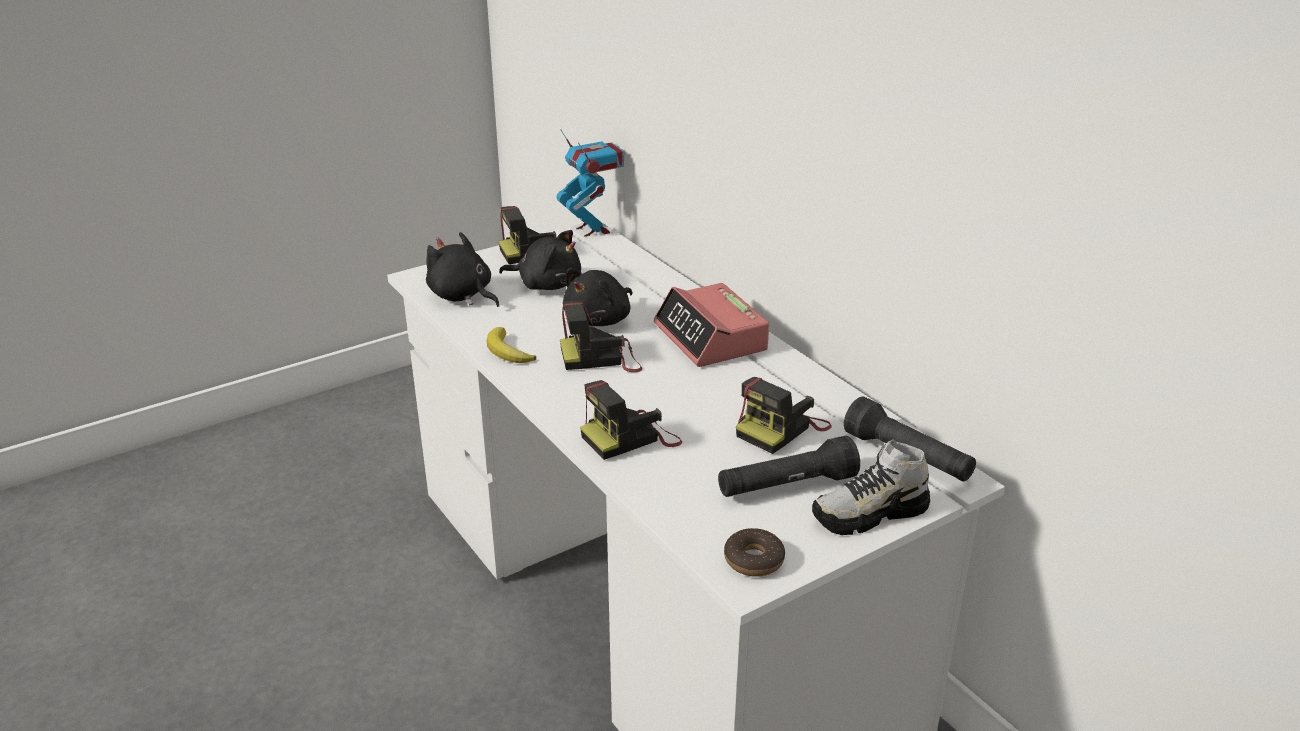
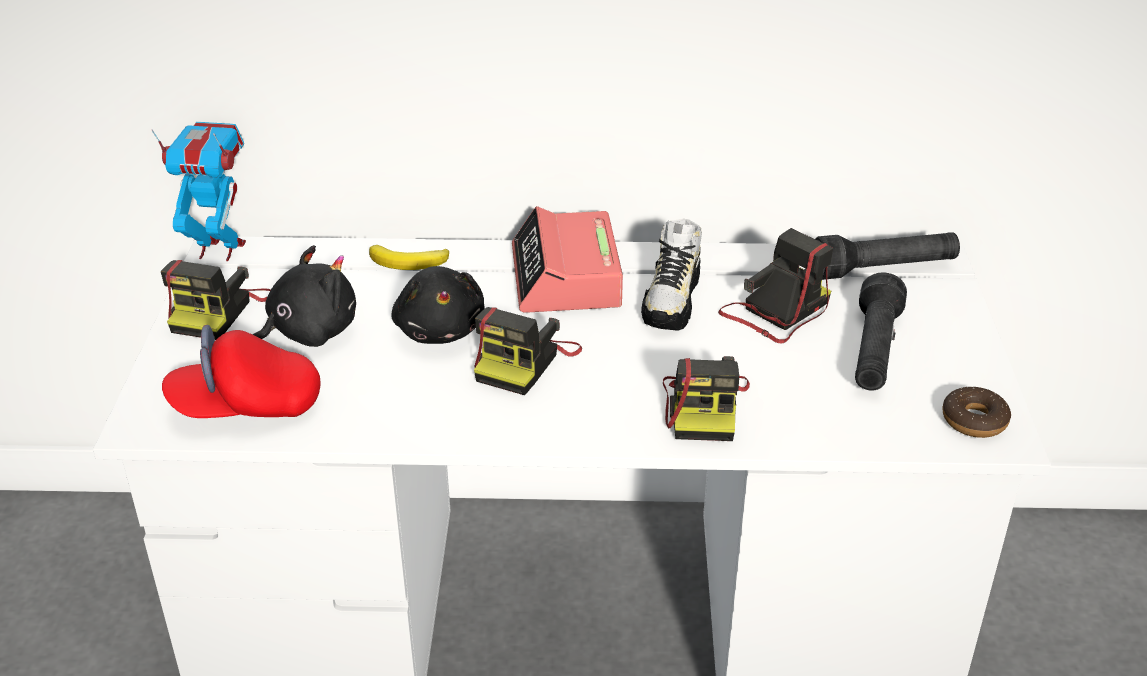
camera: 55 degrees left, 5 degrees up
(462, 296) = (246, 406): black plush toy -> red cap
(507, 351) = (430, 422): banana -> banana (410, 263)
(710, 338) = (566, 278): alarm clock -> alarm clock turned 75 degrees clockwise
(781, 429) = (776, 312): camera -> camera turned 120 degrees counterclockwise
(870, 514) = (953, 327): shoe -> shoe (672, 301)

